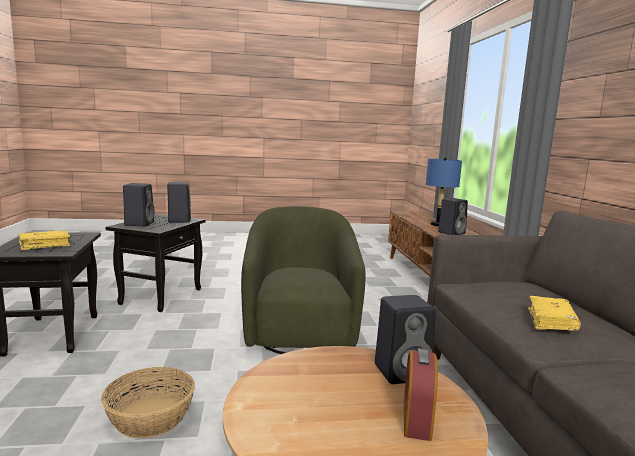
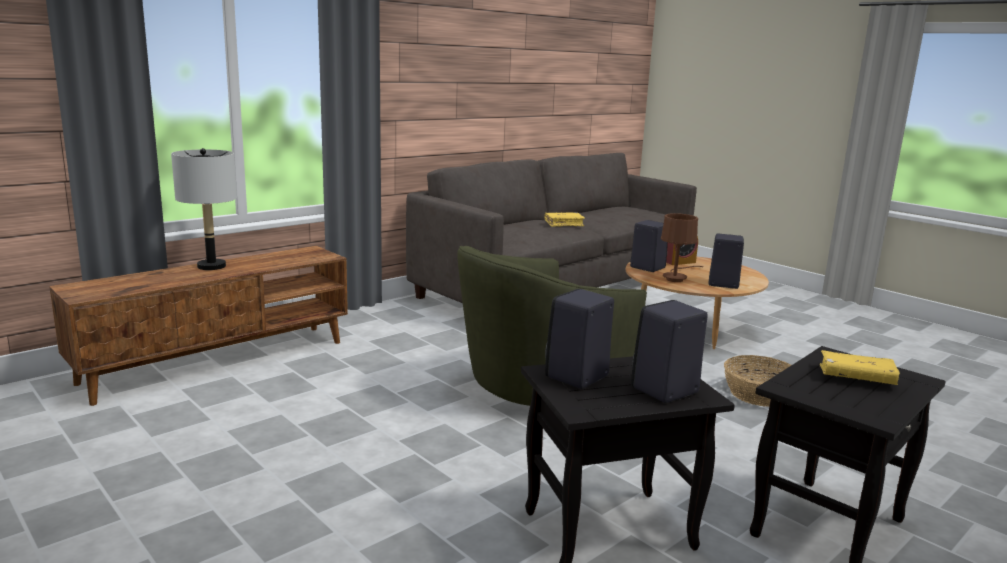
camera: 125 degrees left, 5 degrees up
(337, 368) = (676, 278): none -> brown table lamp
(438, 224) = (211, 266): blue table lamp -> grey table lamp
(451, 233) = (276, 258): black speaker -> black speaker (722, 284)

